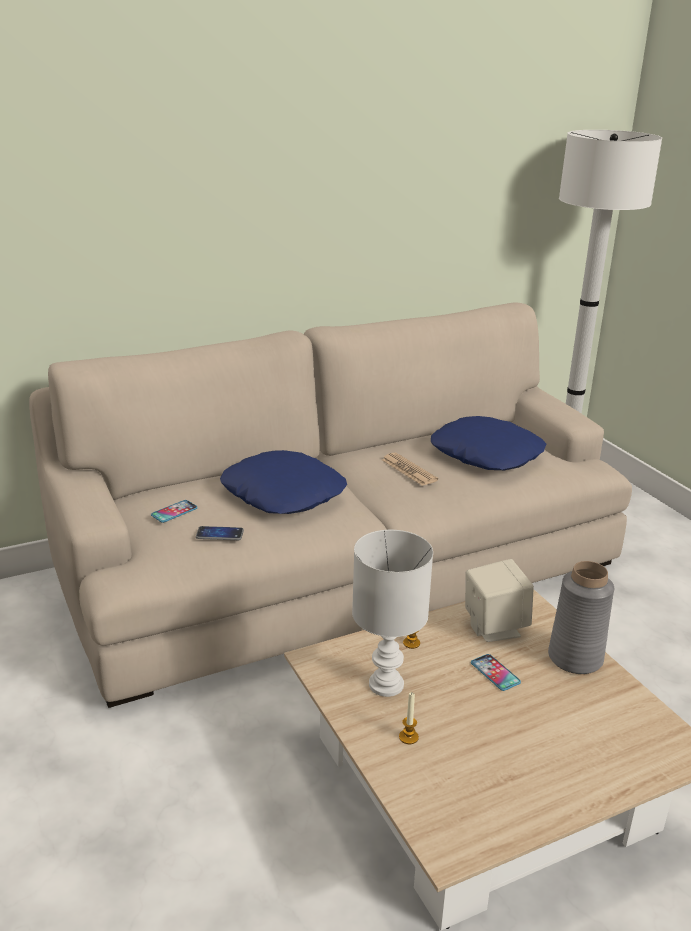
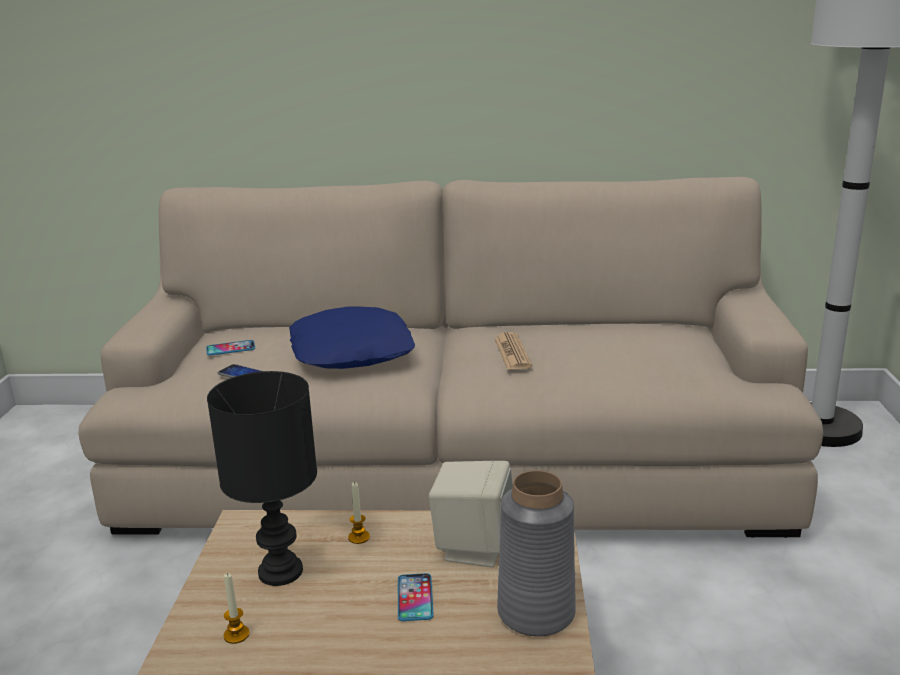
camera: 30 degrees right, 5 degrees down
(386, 683) = (282, 571): white table lamp -> black table lamp
(487, 454) = (627, 352): blue pillow -> none

